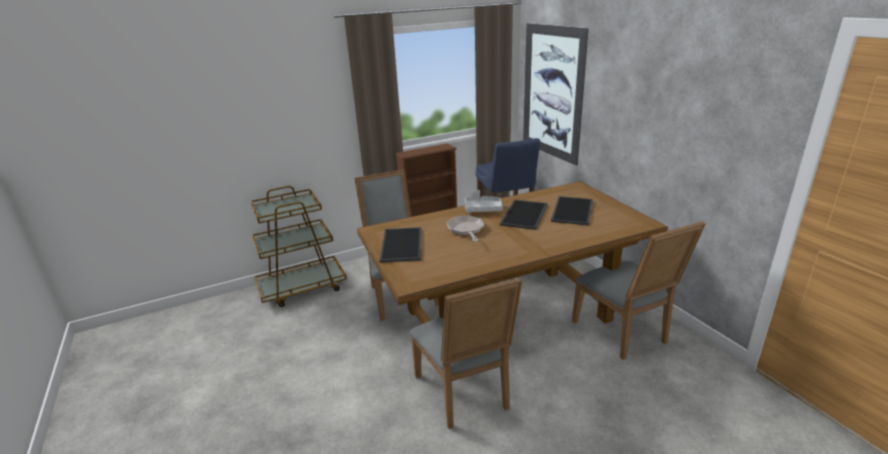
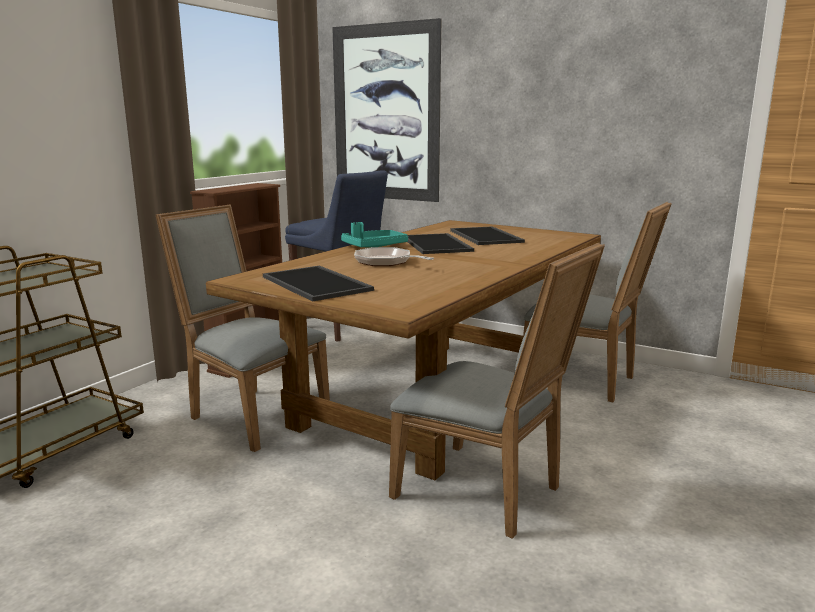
camera: 35 degrees left, 10 degrees down
(482, 209) = (374, 246): grey tray -> turquoise tray

